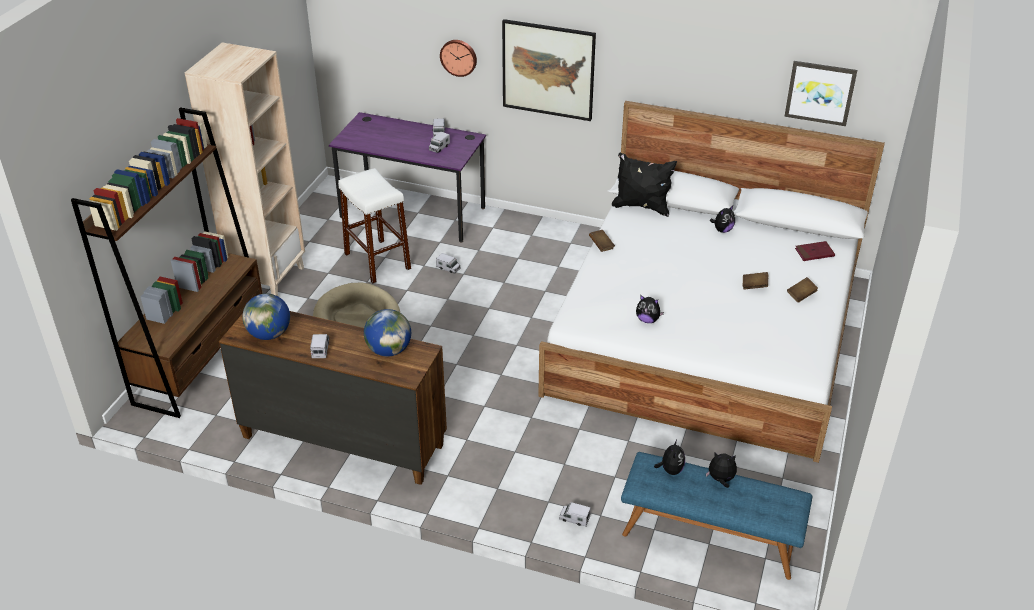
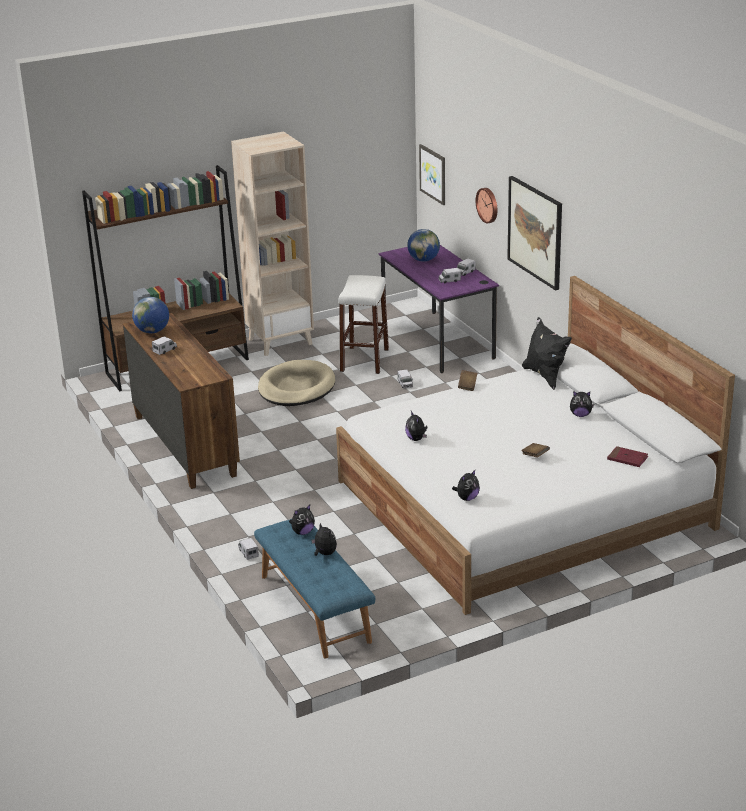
camera: 45 degrees right, 10 degrees down
(389, 350) = (199, 367): globe -> globe (423, 260)
(773, 355) = (467, 498): none -> plush toy
(801, 295) = (561, 477): brown book -> none
(820, 92) = (695, 306): picture -> picture (433, 174)

